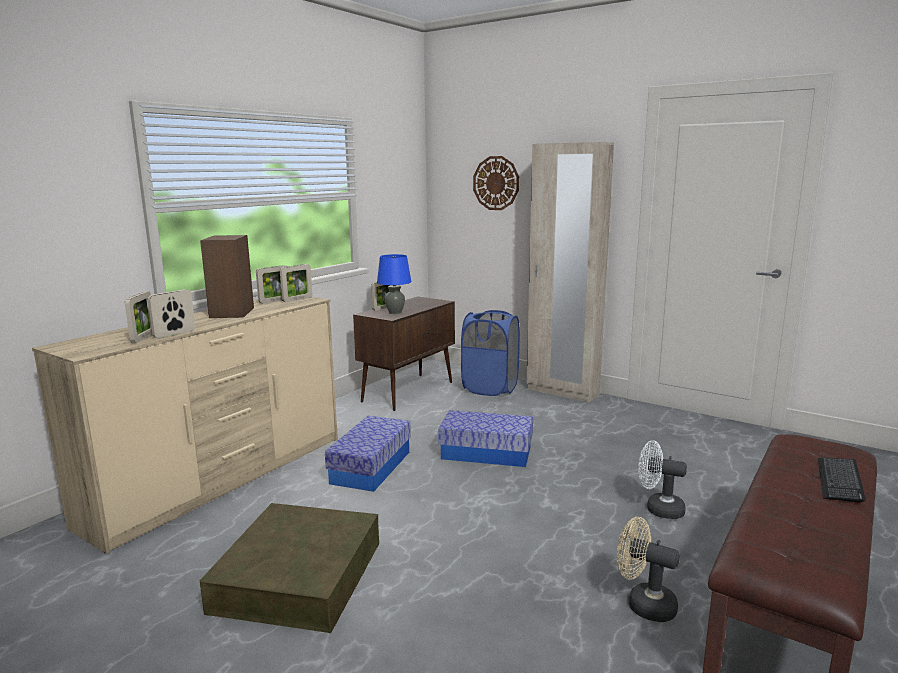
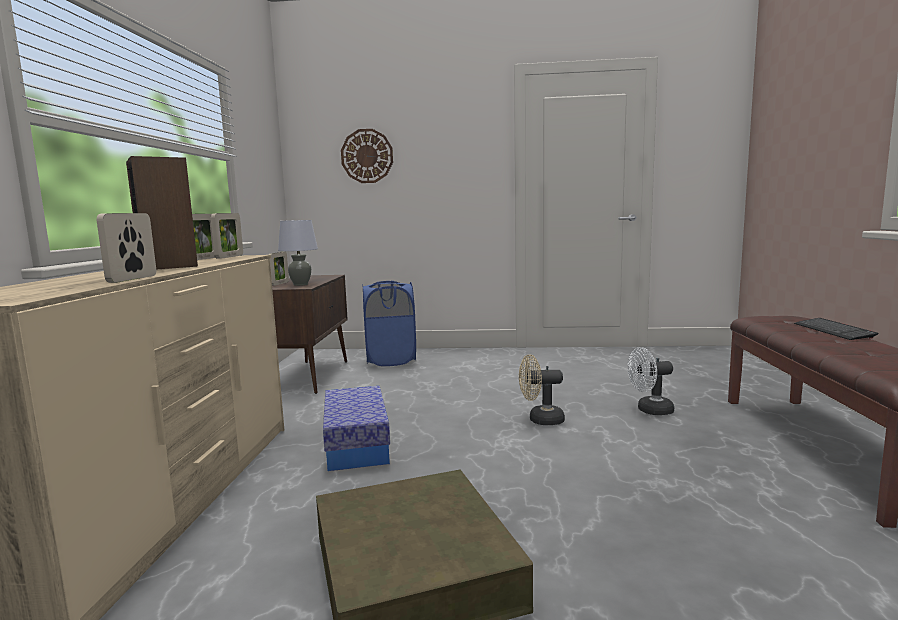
camera: 30 degrees left, 5 degrees down
(143, 337) = (85, 284): picture frame -> none
(395, 312) = (300, 284): blue table lamp -> grey table lamp
(486, 453) = (457, 406): storage box -> none
(562, 392) = (458, 352): beige wardrobe -> none
(643, 604) = (744, 476): beige fan -> beige fan (540, 420)

